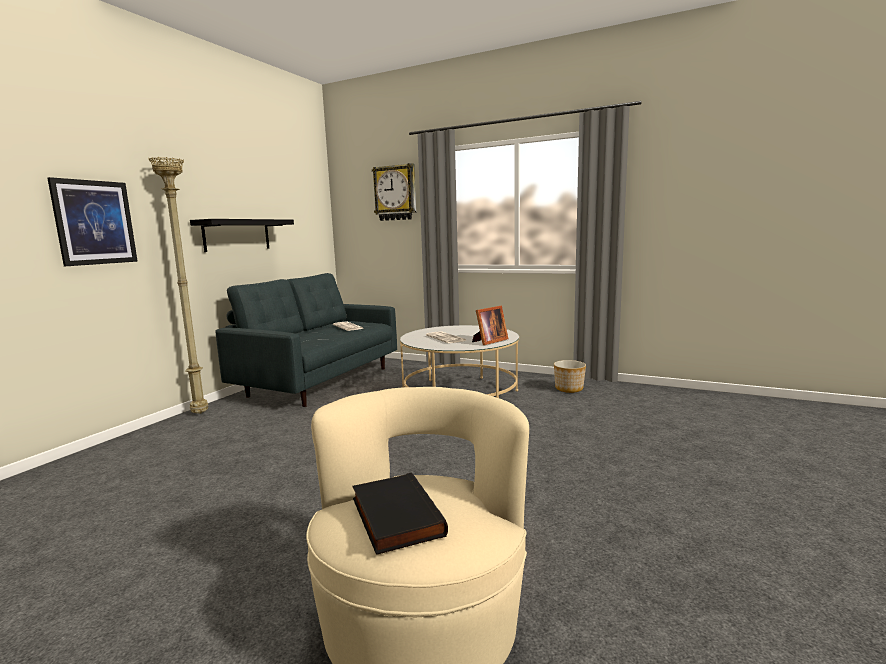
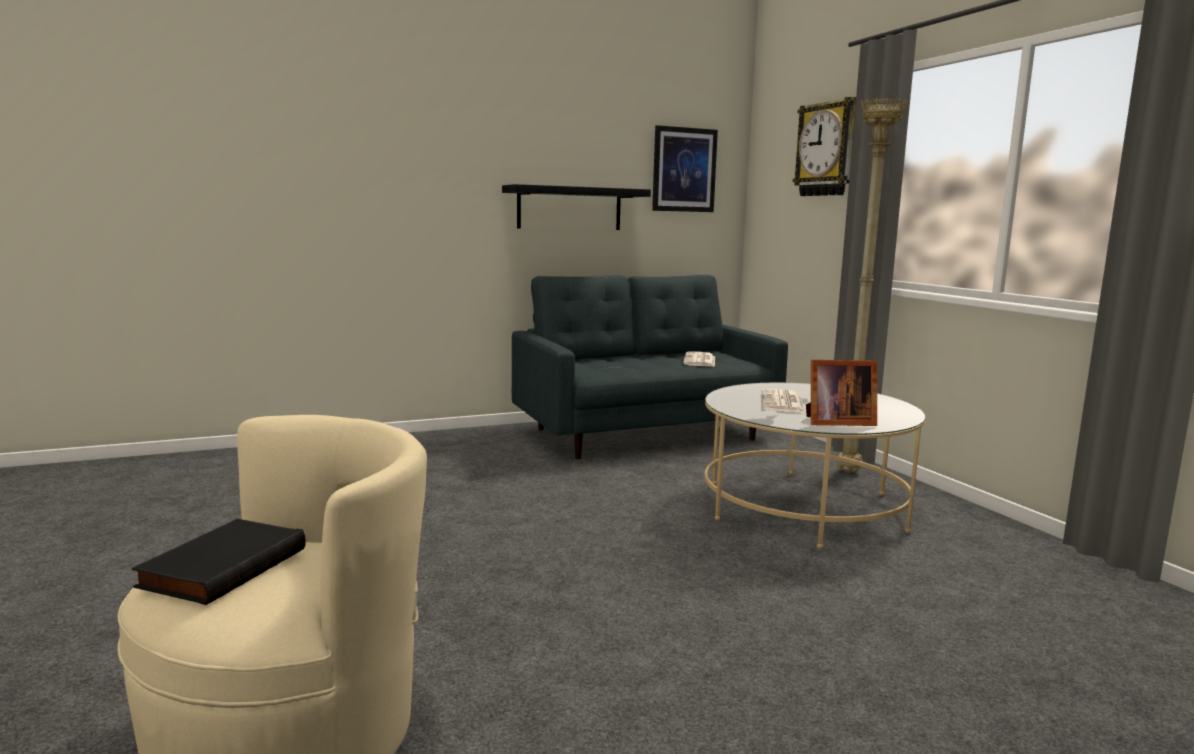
camera: 40 degrees right, 0 degrees up
(94, 222) = (383, 185): picture -> picture (684, 170)
(201, 413) = (472, 434): beige floor lamp -> beige floor lamp (850, 472)
(569, 388) = (1023, 561): planter -> none

